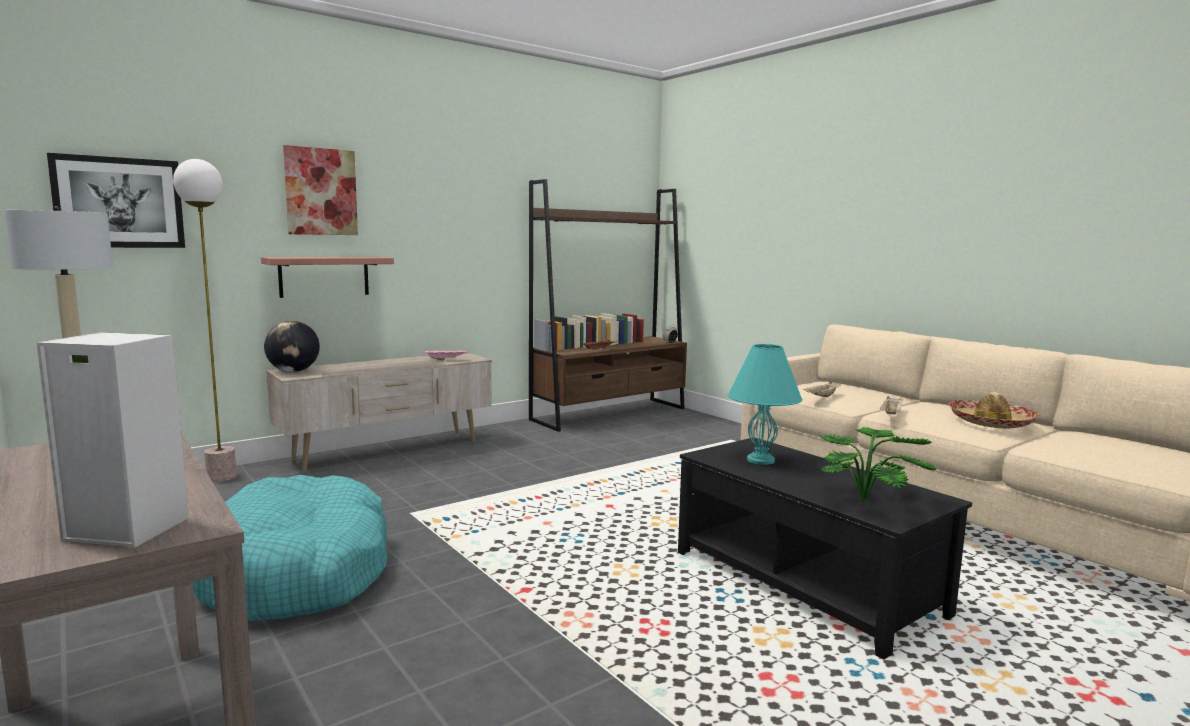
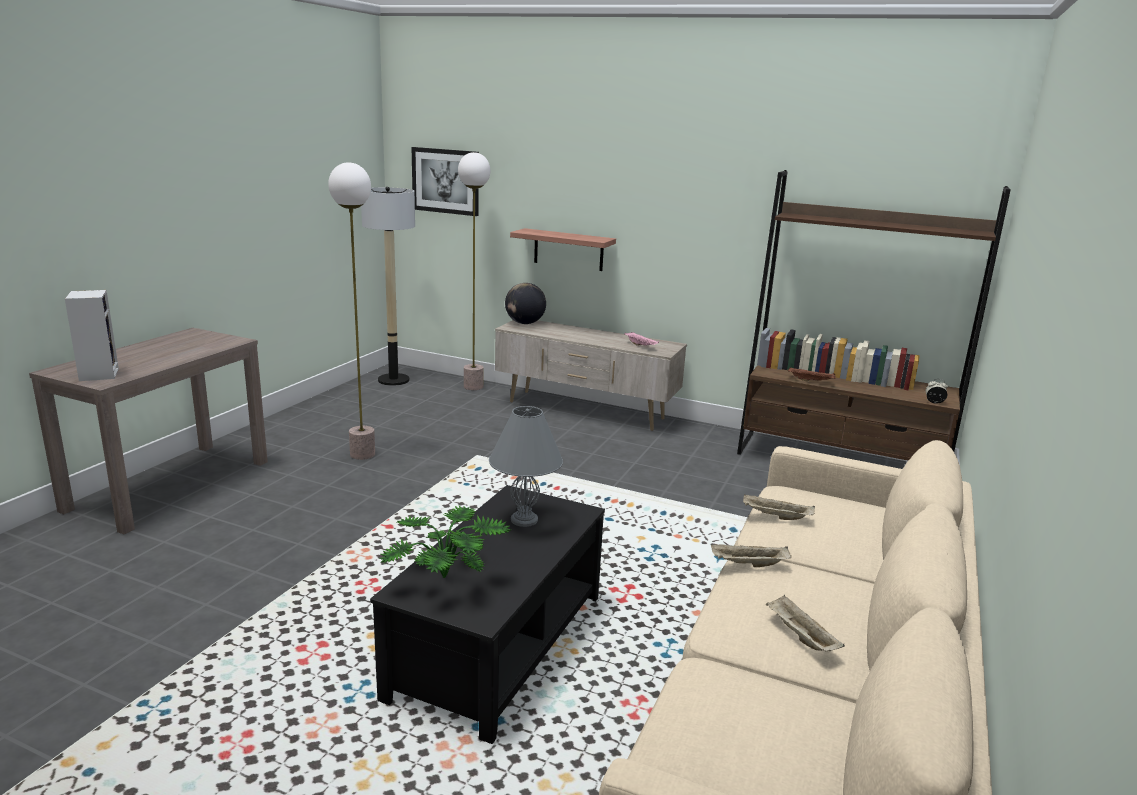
camera: 60 degrees right, 10 degrees up
(298, 572) = (362, 454): turquoise dog bed -> floor lamp
(321, 192) = (572, 177): picture -> none
(760, 460) = (525, 520): turquoise table lamp -> grey table lamp
(990, 422) = (799, 636): hat -> beige tray

